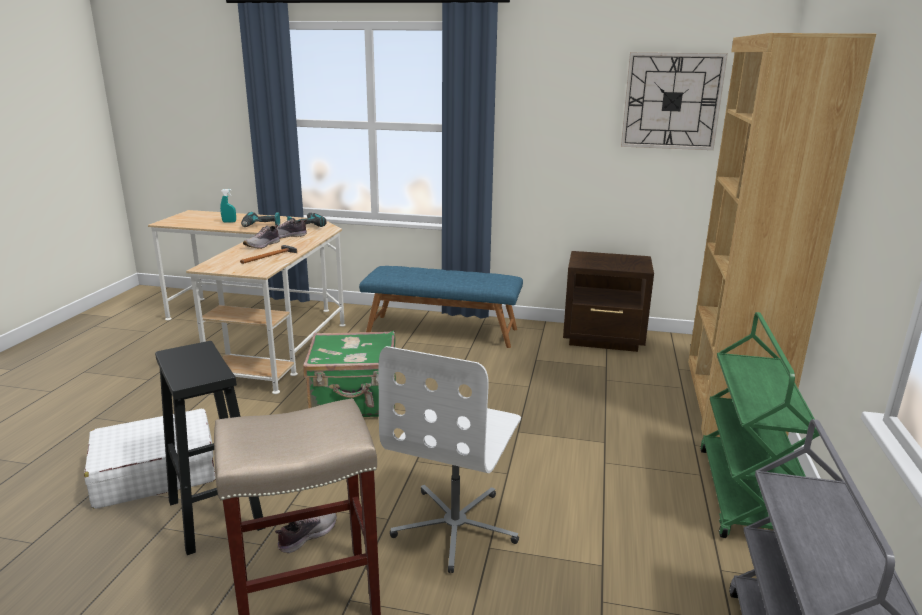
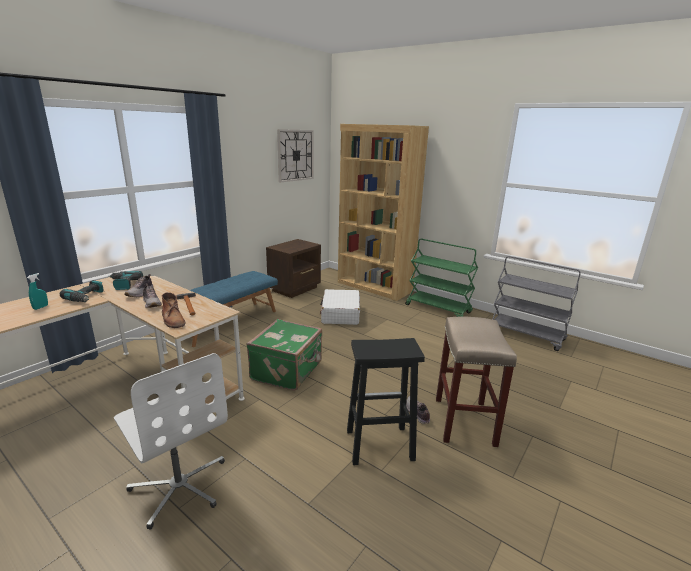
camera: 65 degrees left, 0 degrees up
(154, 472) = (309, 470): white suitcase -> white suitcase (340, 314)
(226, 260) = (173, 319): none -> brown boot
(456, 526) = (429, 369): white office chair -> white office chair (180, 485)

